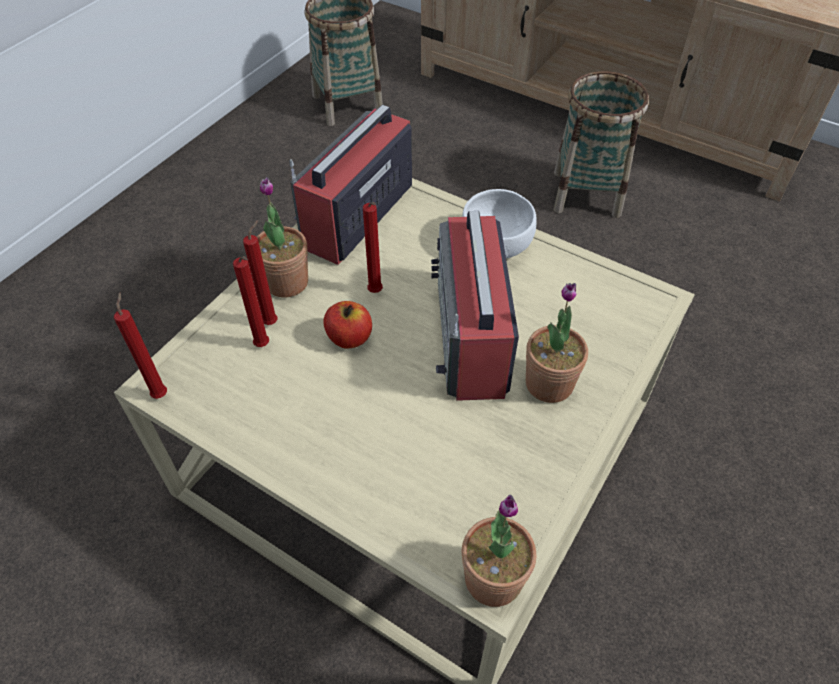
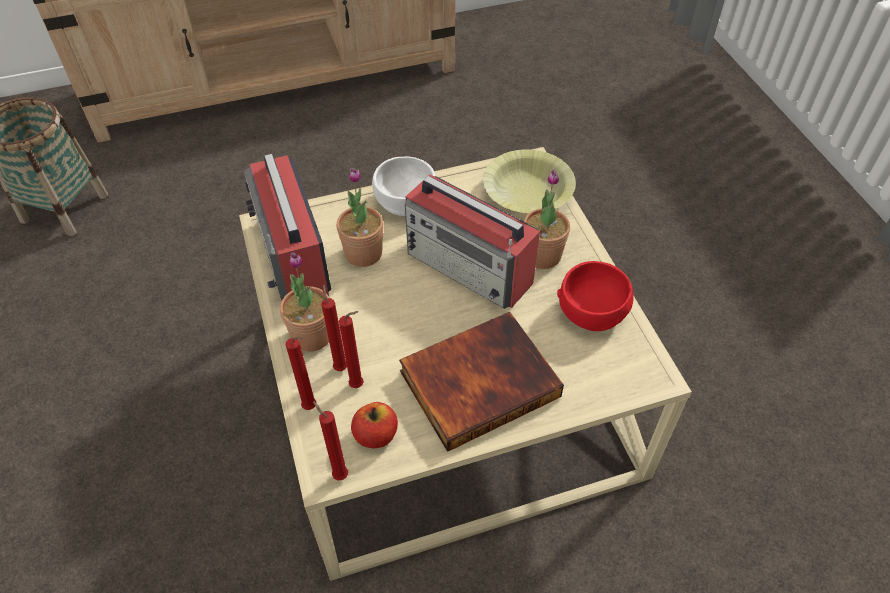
camera: 50 degrees left, 0 degrees up
(343, 429) = (479, 381): none -> book
(349, 338) = (403, 331): apple -> apple (376, 435)
(376, 293) = (378, 292): red candle -> red candle (312, 407)
(493, 578) = (651, 372): potted plant -> potted plant (363, 253)
(521, 471) = (592, 311): none -> red bowl
(586, 193) = (339, 146): basket -> none
(615, 320) = (527, 193): none -> yellow bowl

